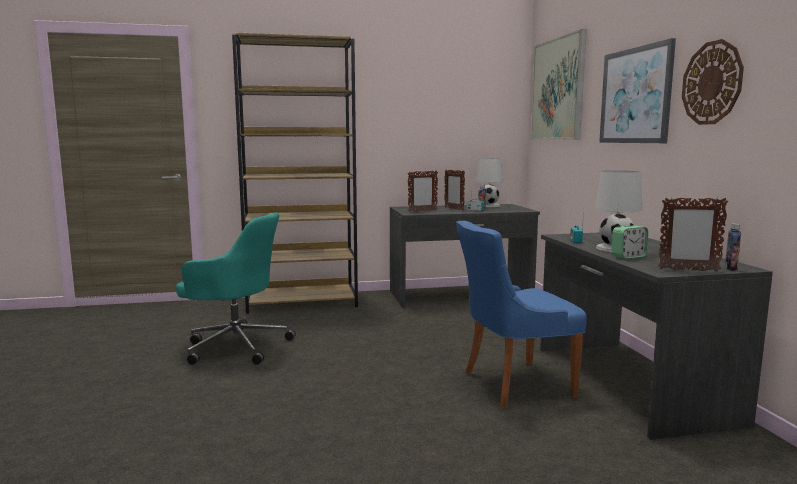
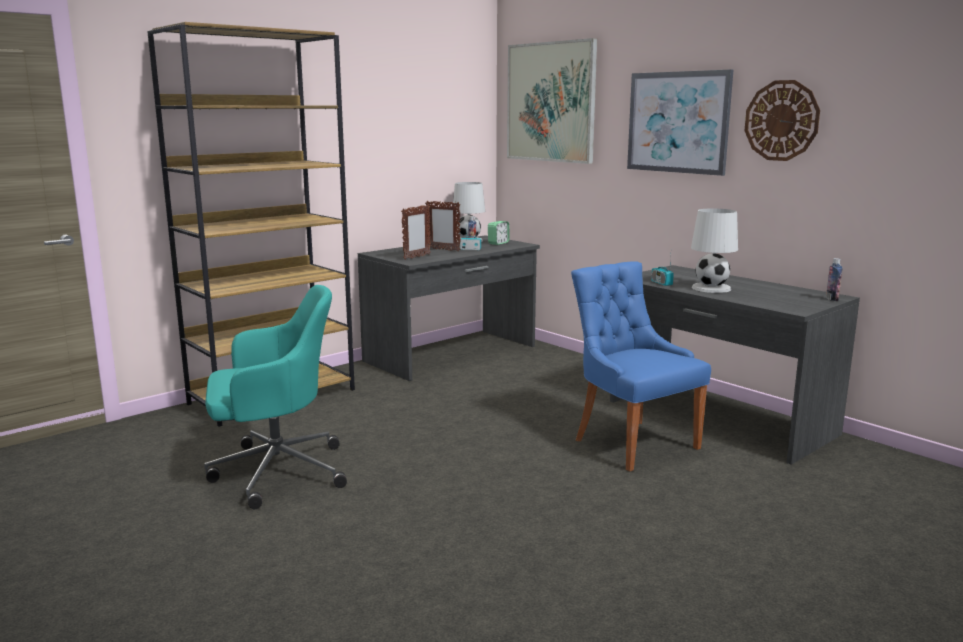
camera: 30 degrees left, 5 degrees up
(513, 384) = (632, 442): blue chair -> blue chair turned 105 degrees clockwise
(628, 256) = (740, 296): alarm clock -> alarm clock (498, 243)
(688, 270) = (809, 305): picture frame -> none

